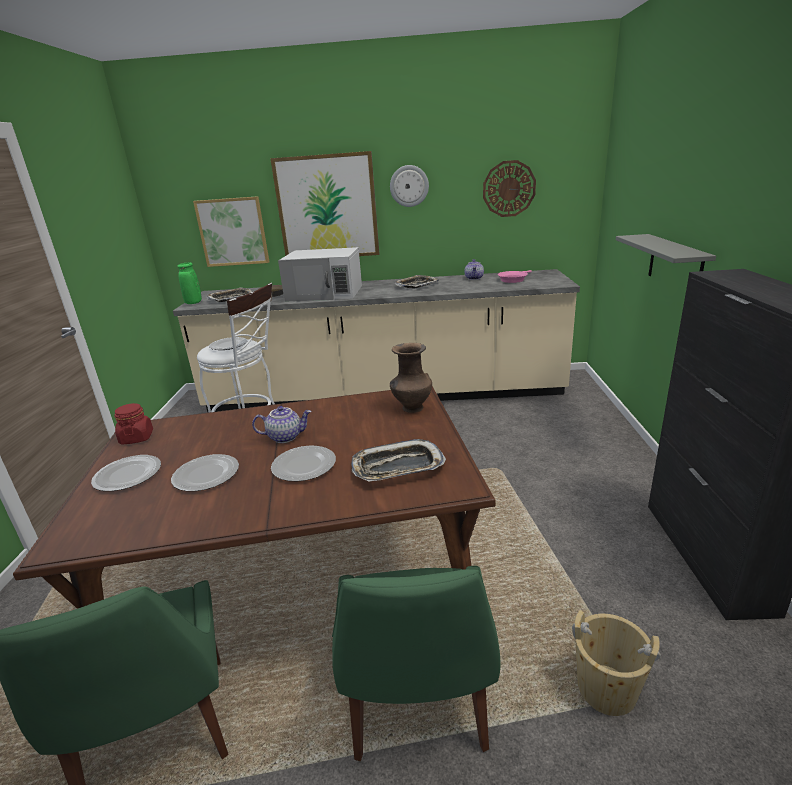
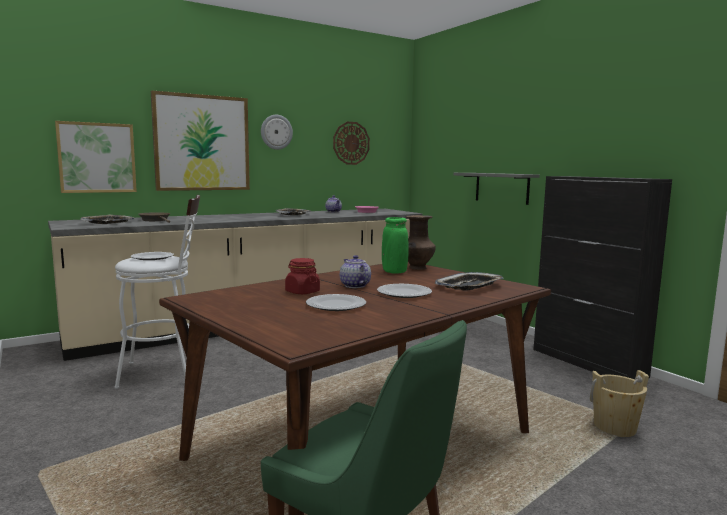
camera: 35 degrees left, 15 degrees down
(128, 475) = (261, 314): plate -> none
(137, 438) = (208, 300): red jar -> red jar (302, 292)
(193, 303) = (65, 225): green vase -> green vase (394, 272)
(285, 437) = (354, 286): teapot -> teapot turned 75 degrees counterclockwise
(325, 293) = (214, 218): white microwave -> none
(418, 705) = (531, 470): green chair -> none

